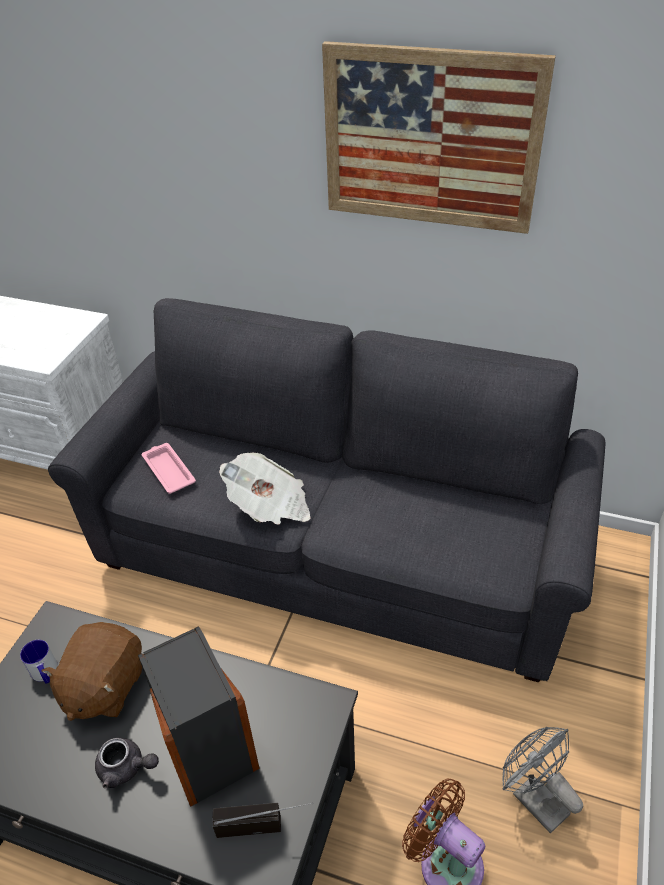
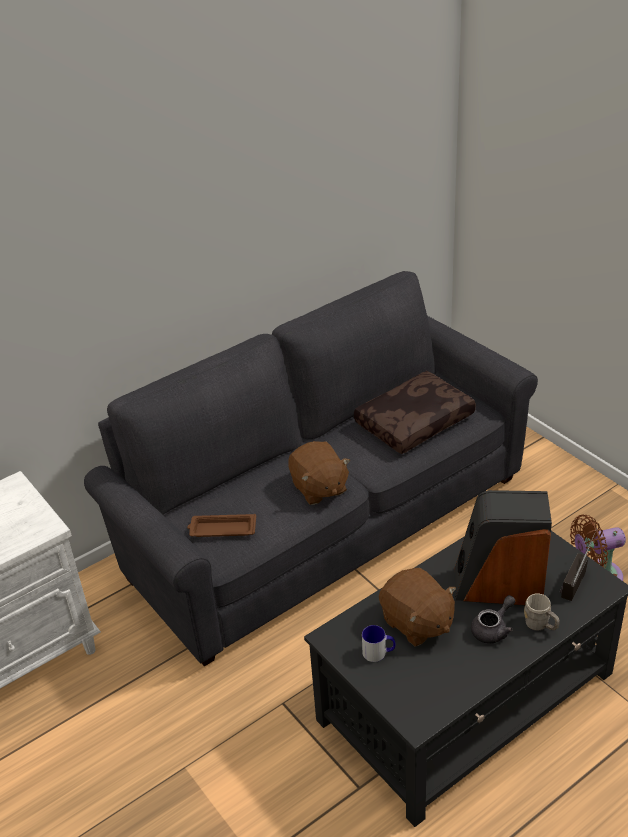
camera: 55 degrees left, 5 degrees down
(155, 819) = (540, 625): none -> grey mug
(168, 471) = (222, 529): pink tray -> brown tray
(270, 506) = (318, 488): newspaper -> brown plush toy
(430, 139) = (276, 165): picture -> none
(438, 527) = (414, 421): none -> brown pillow
(533, 798) = (582, 521): grey fan -> none

